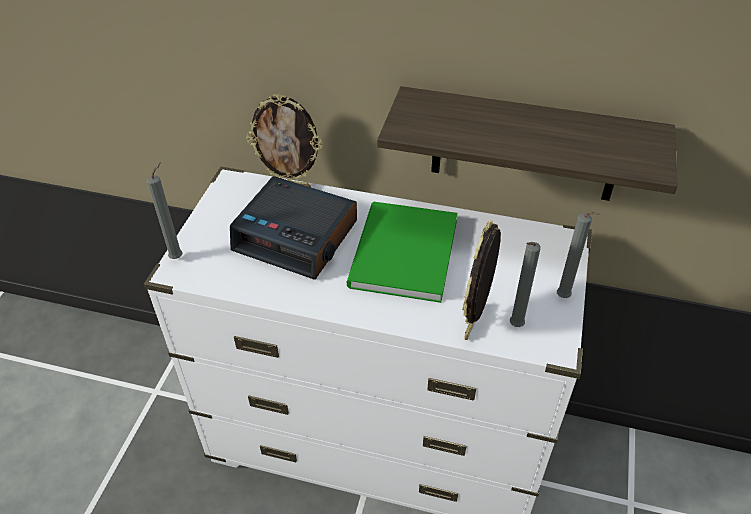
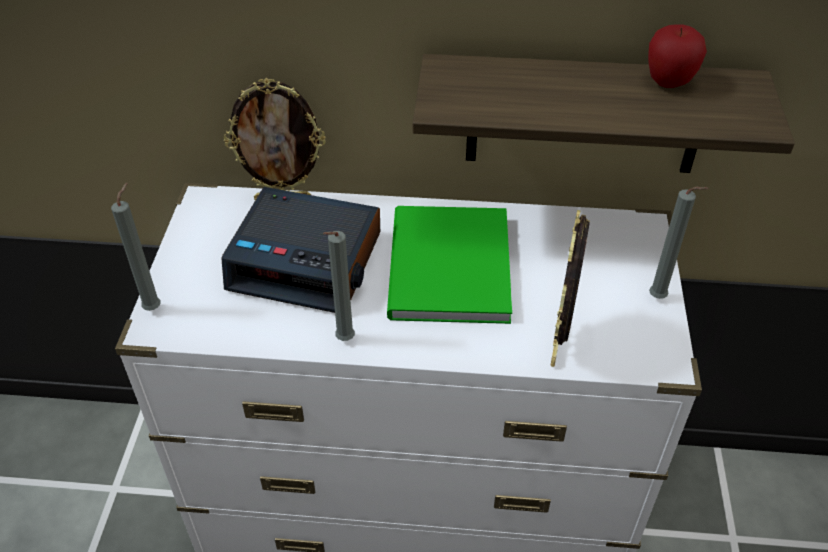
camera: 10 degrees left, 0 degrees up
(514, 326) = (608, 341): grey candle -> grey candle (343, 340)
(587, 127) = (668, 83): none -> apple

